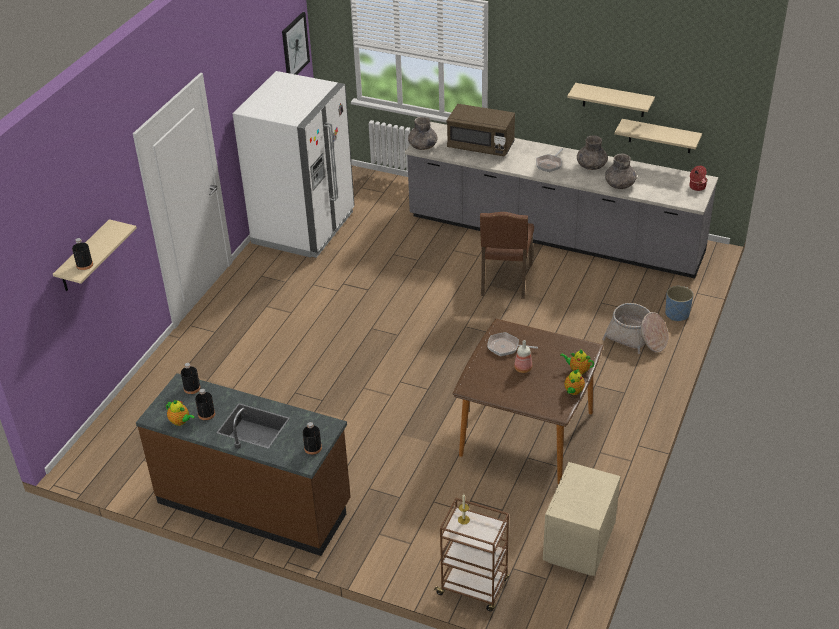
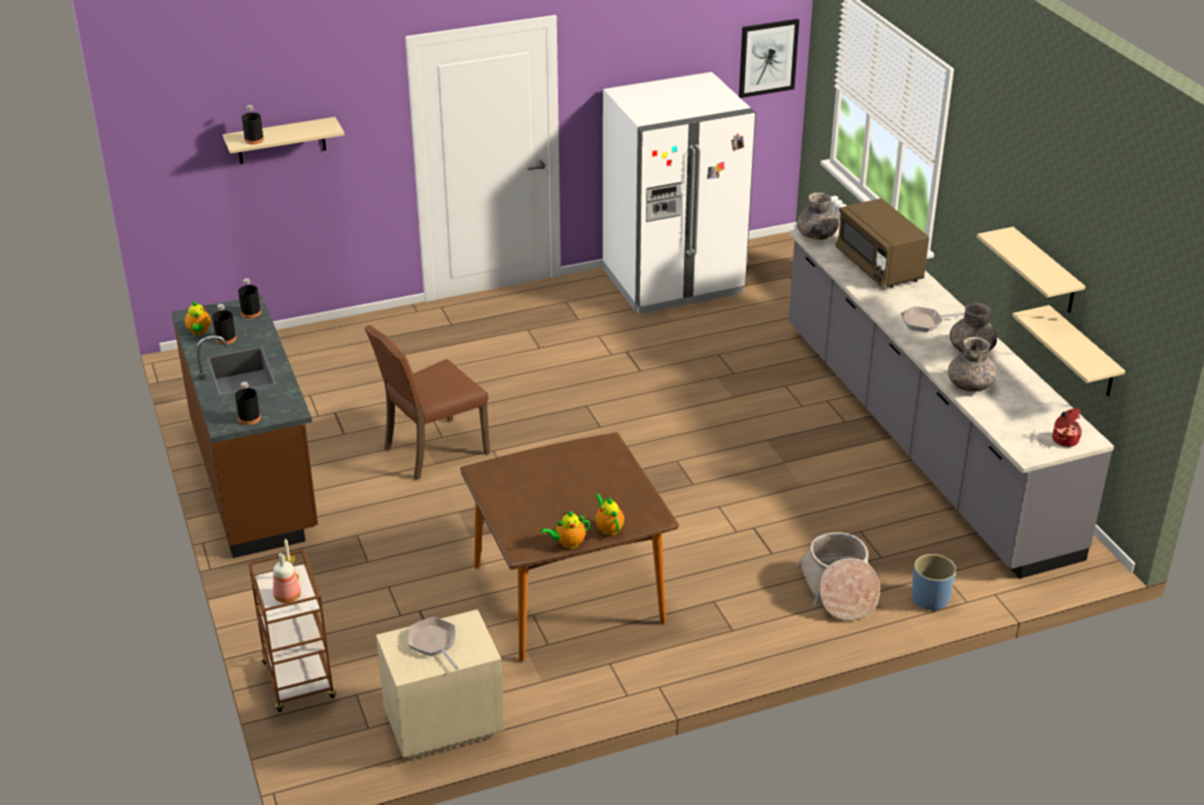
camera: 45 degrees right, 5 degrees down
(504, 280) = (790, 445): brown chair -> brown chair (433, 451)
(505, 347) = (578, 462): frying pan -> frying pan (434, 643)
(522, 368) = (559, 490): bottle -> bottle (287, 596)

